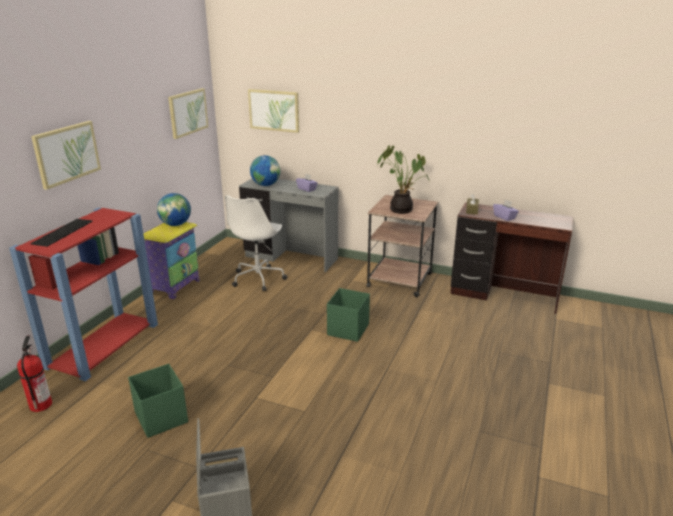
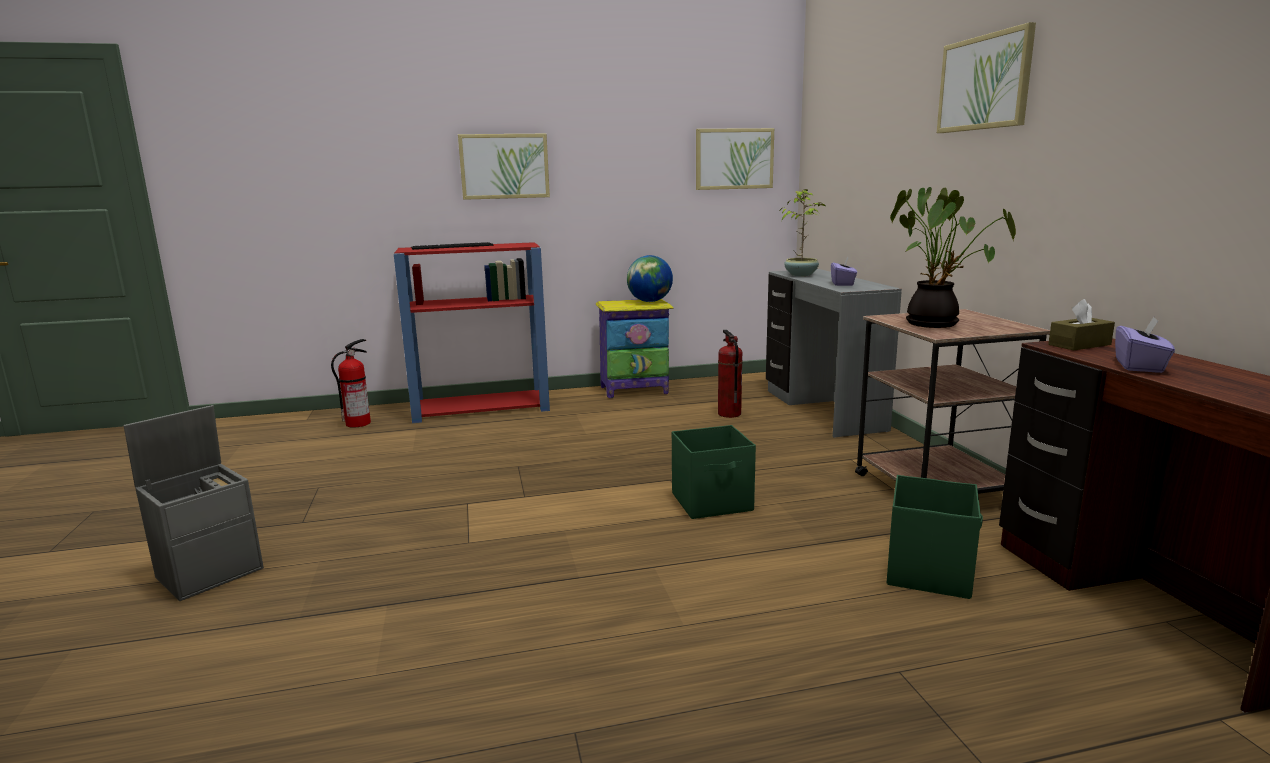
camera: 55 degrees right, 10 degrees down
(161, 417) = (381, 472): green storage box -> green storage box (929, 571)
(257, 279) = (728, 414): white office chair -> fire extinguisher
(266, 185) = (801, 275): globe -> potted plant
(274, 110) = (850, 156): picture -> picture (984, 83)

